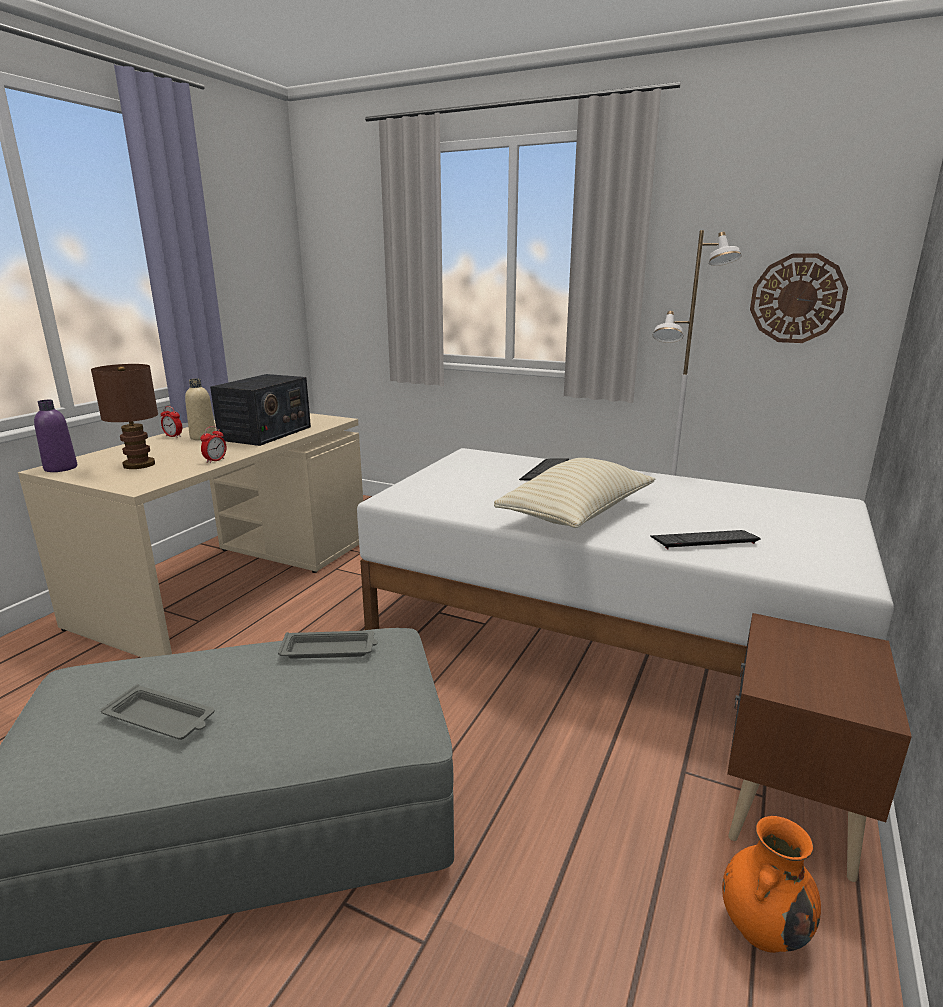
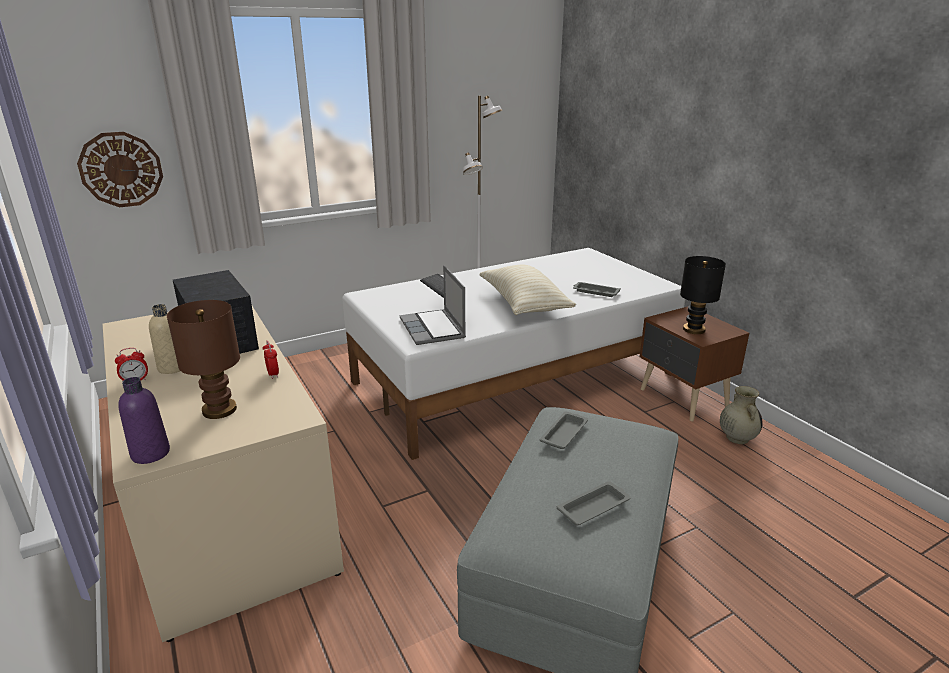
camera: 55 degrees left, 5 degrees up
(434, 495) = (433, 329): none -> laptop
(704, 540) = (595, 292): keyboard -> grey tray
(763, 927) = (737, 437): orange vase -> beige vase
(794, 668) = (694, 330): none -> black table lamp
(797, 299) = (508, 133): wall clock -> wall clock (121, 169)

